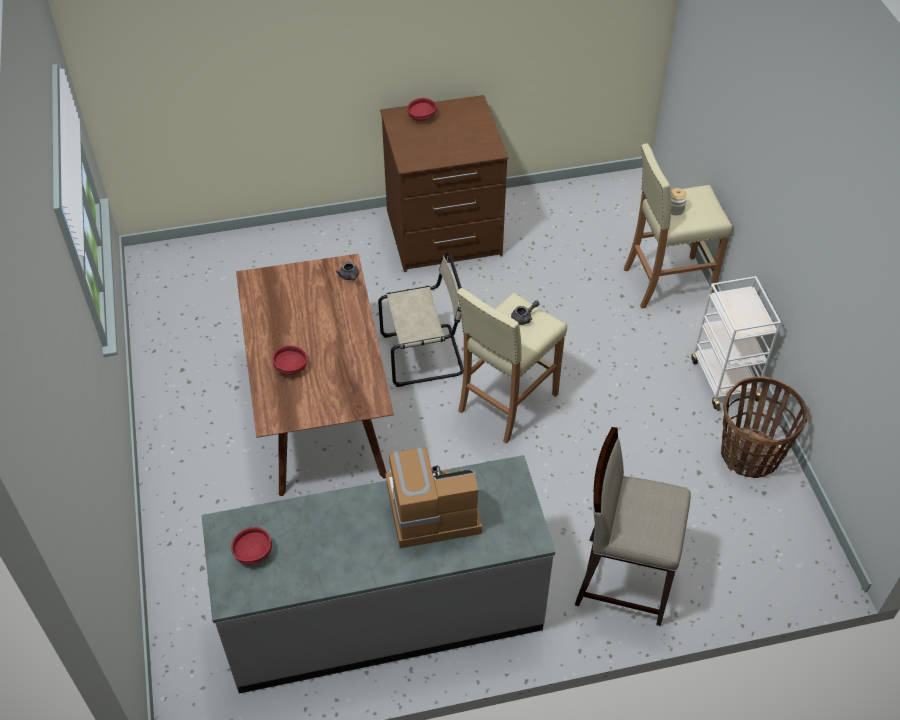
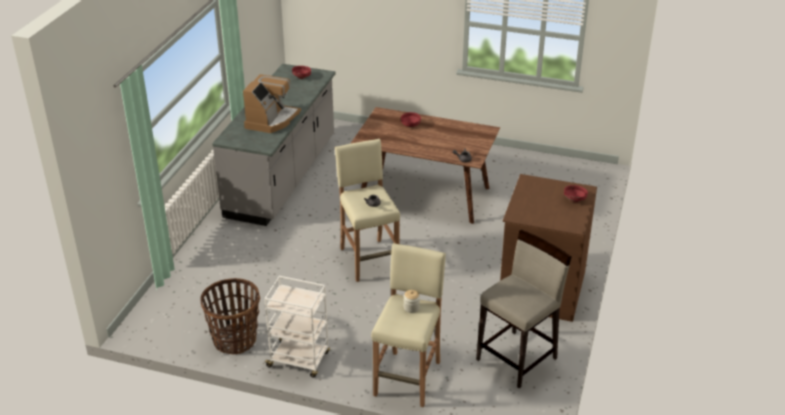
camera: 120 degrees right, 15 degrees down
(425, 355) = (434, 243): beige chair -> none
(623, 579) = (217, 253): beige stool -> beige stool (517, 359)

